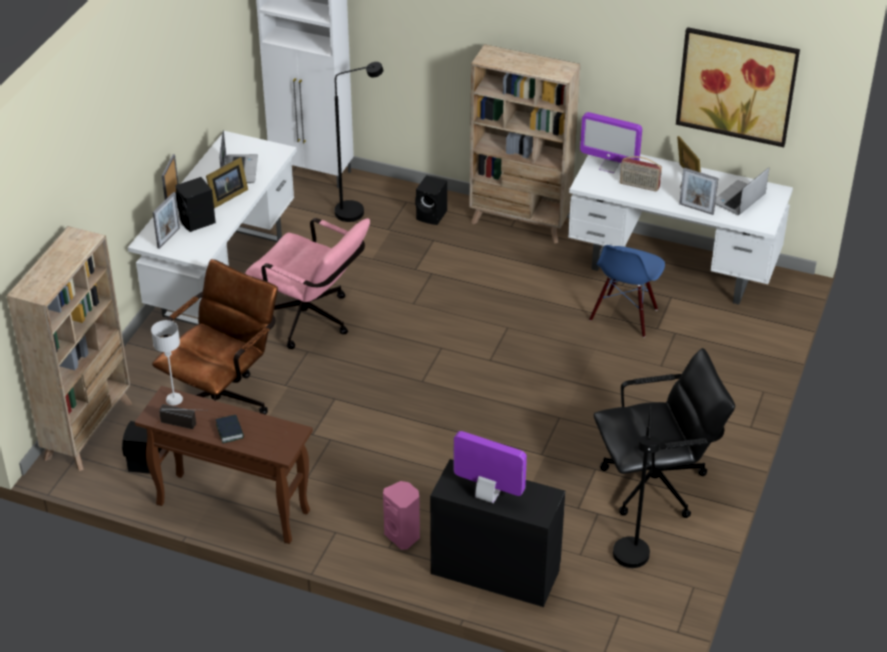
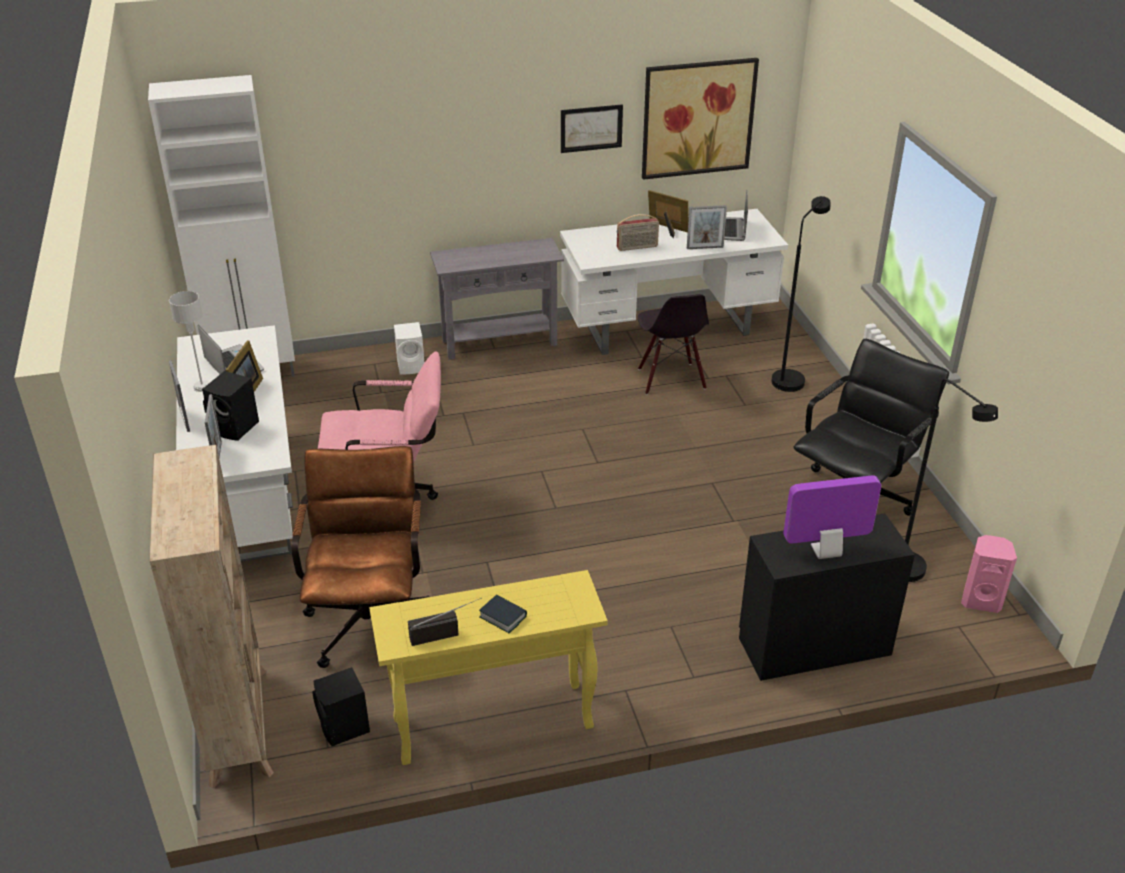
camera: 35 degrees left, 5 degrees down
(174, 399) = (400, 614): grey table lamp -> grey table lamp (202, 387)
(231, 508) = (491, 724): brown console table -> yellow console table
(357, 210) = (332, 388): black floor lamp -> black floor lamp (790, 377)
(403, 536) = (695, 658): pink speaker -> pink speaker (980, 600)
(432, 216) = (412, 366): black speaker -> white speaker
(520, 223) = (499, 342): beige bookcase -> grey console table
(609, 167) = (594, 242): monitor -> none
(624, 315) = (670, 379): blue chair -> black chair
(631, 64) = (591, 128): none -> picture

